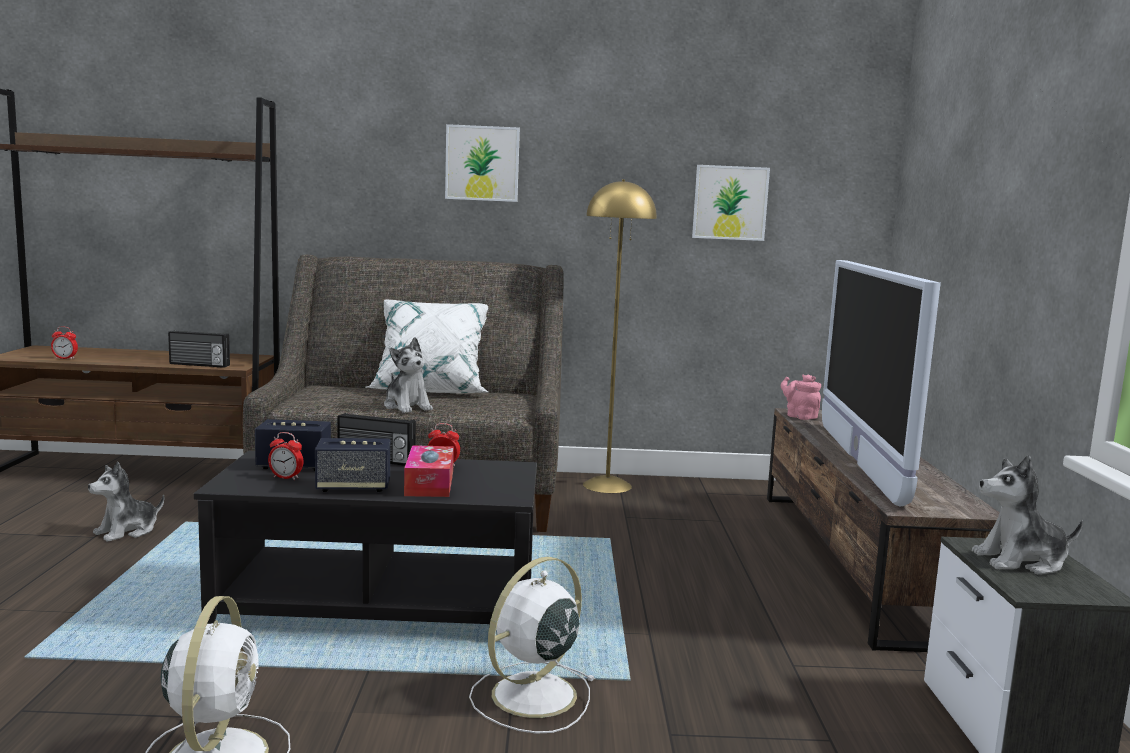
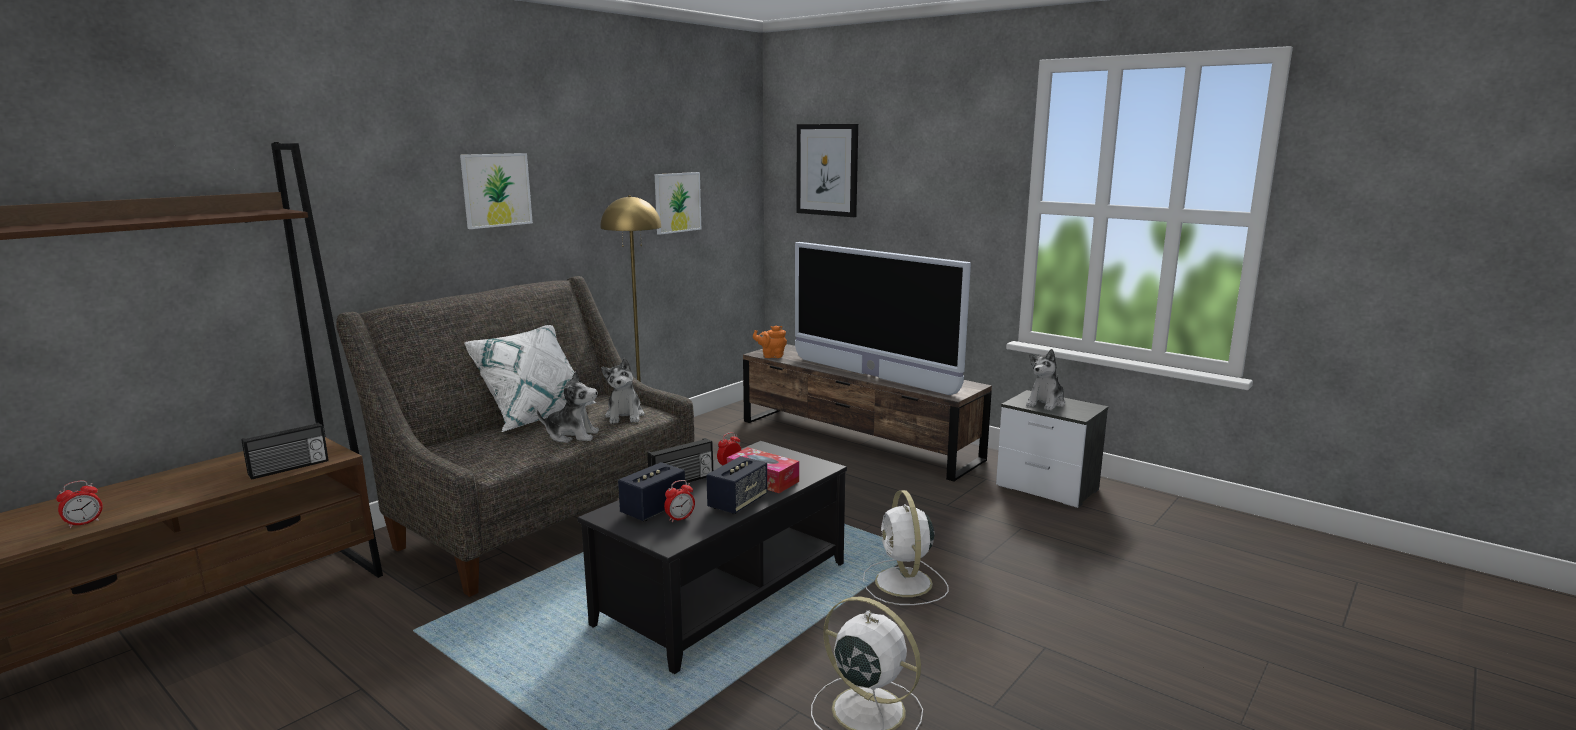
camera: 50 degrees left, 5 degrees up
(127, 531) = (380, 667): plush toy -> plush toy (625, 416)
(799, 416) = (771, 356): pink teapot -> orange teapot
(942, 167) = (827, 170): none -> picture

